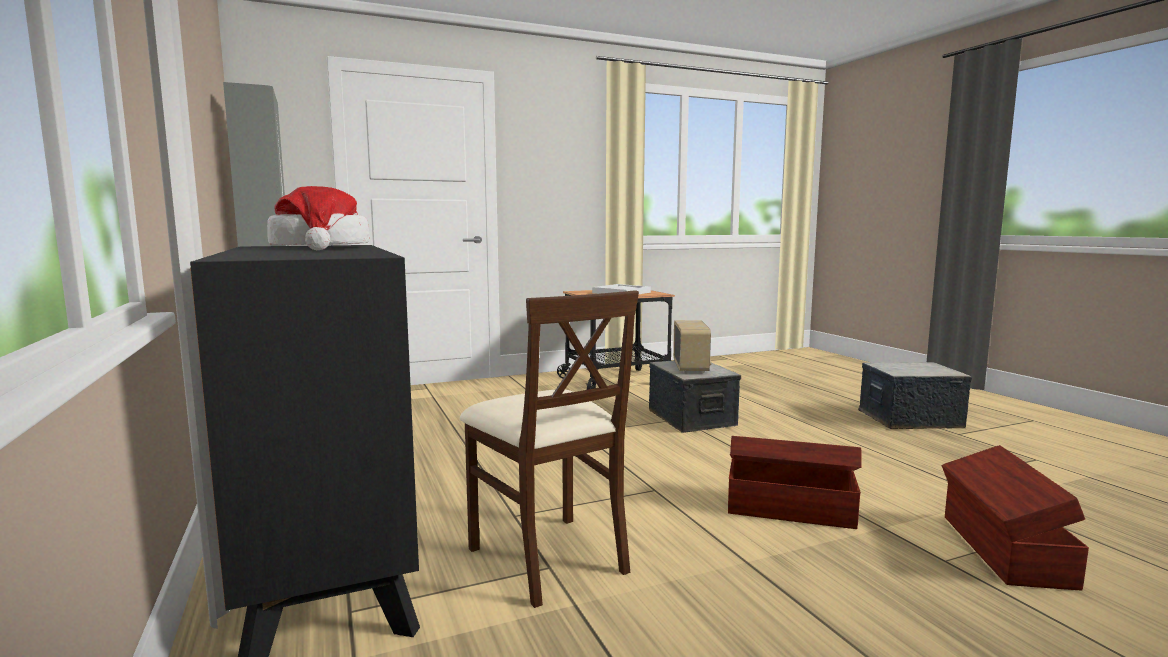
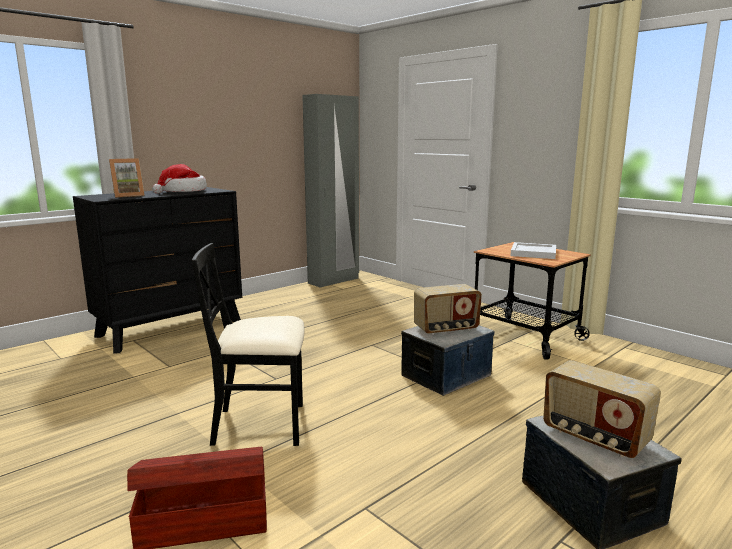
camera: 70 degrees right, 5 degrees up
(324, 253) = (128, 196): none -> picture frame
(548, 557) = (179, 364): beige chair -> none
(788, 508) = (261, 424): brown storage box -> black chair
(917, 369) = (594, 437): none -> radio

